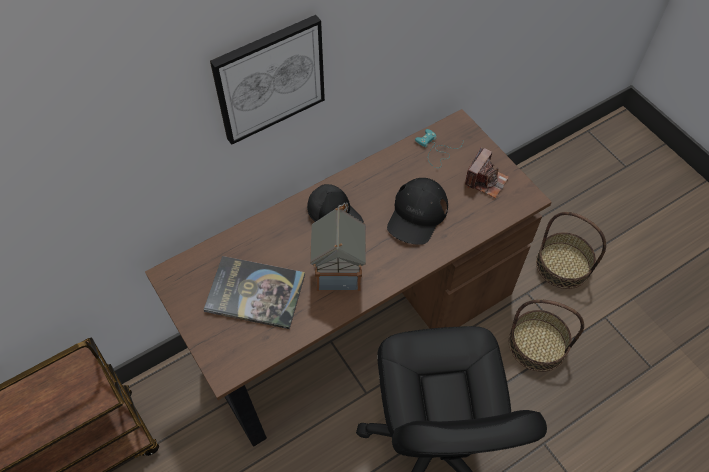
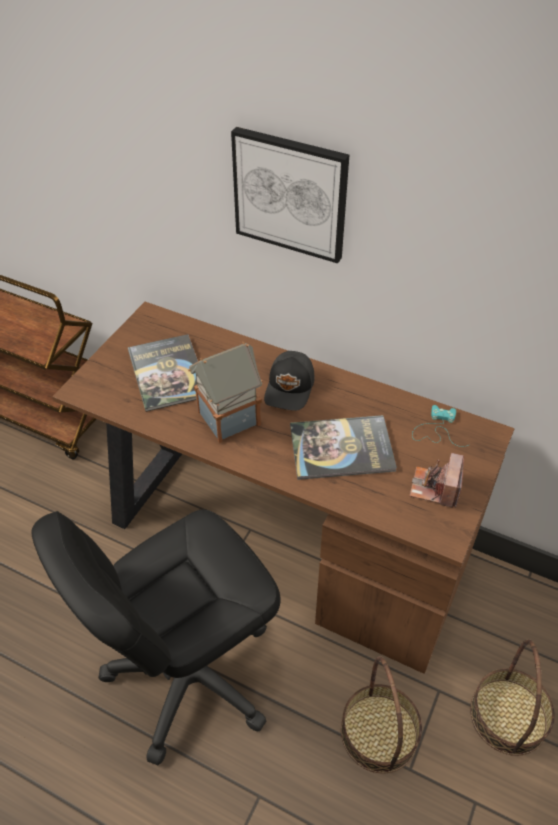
camera: 60 degrees right, 10 degrees down
(417, 214) = (341, 448): black cap -> book
(485, 181) = (435, 488): camera -> camera turned 105 degrees clockwise

